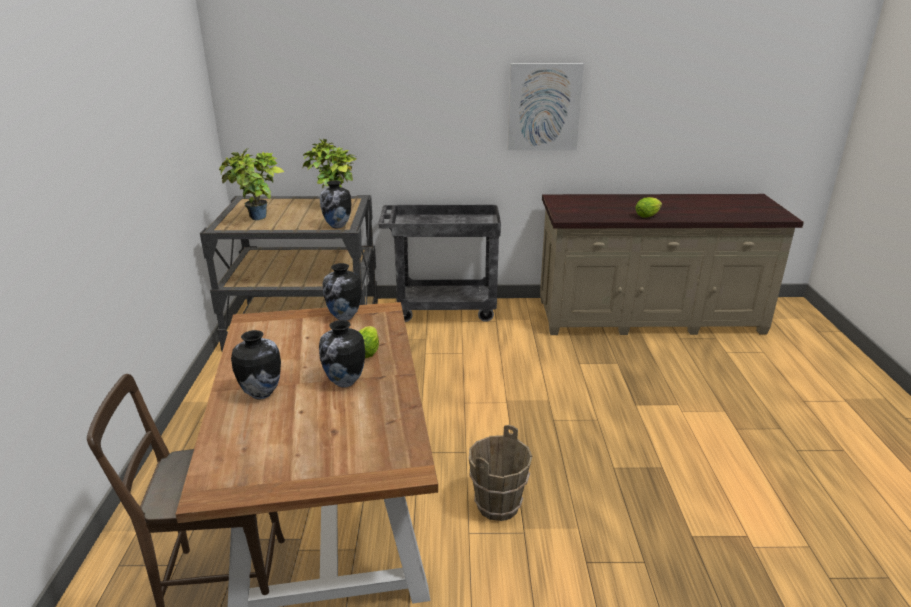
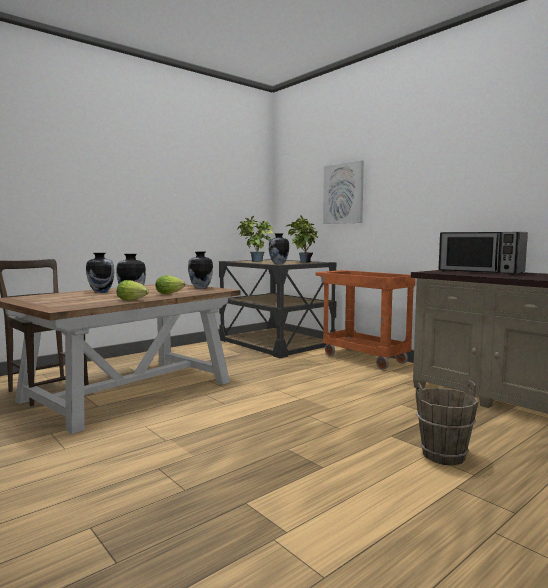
camera: 50 degrees right, 20 degrees down
(441, 312) = (361, 358): grey cart -> orange cart
(498, 505) = (183, 426): brown bucket -> brown bucket (444, 456)
(544, 107) = (456, 191): picture -> picture (343, 193)
(594, 204) = (480, 272): none -> microwave
(648, 215) = (511, 276): lettuce -> lettuce (133, 300)

